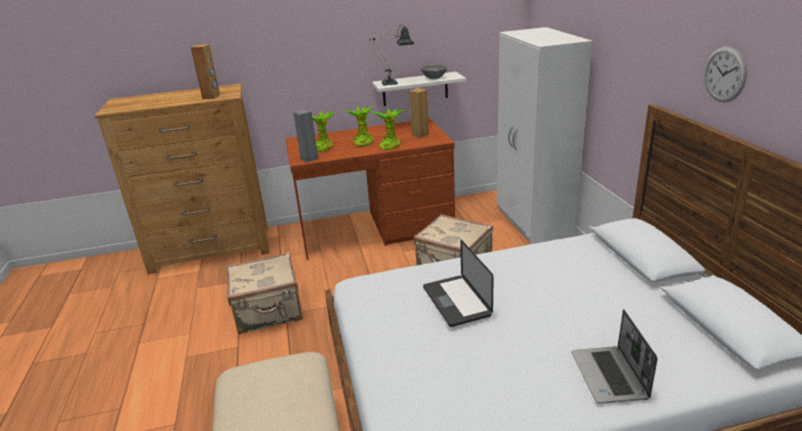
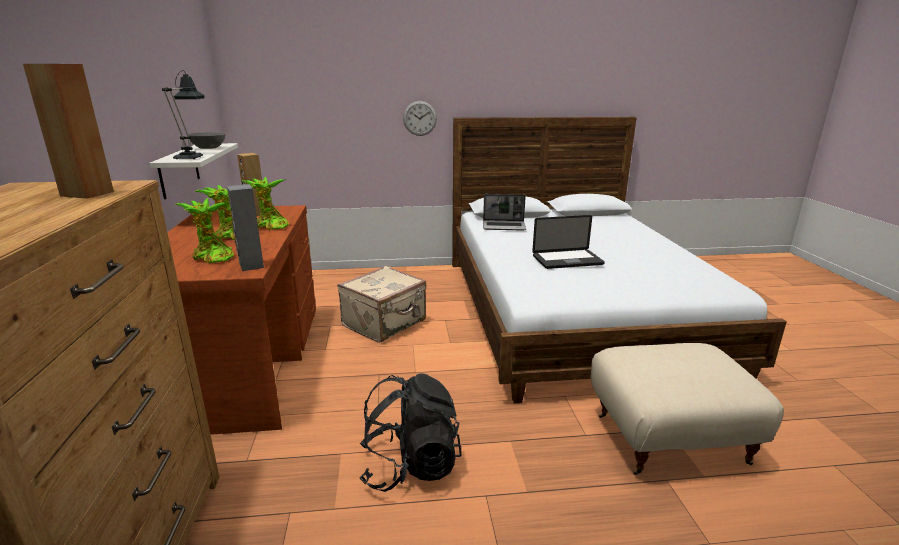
camera: 85 degrees left, 5 degrees down
(269, 312) = (410, 465): beige suitcase -> black backpack
(533, 223) = (332, 279): white wardrobe -> none
(610, 376) = (640, 237): laptop -> laptop (504, 226)
(724, 74) = (510, 82): wall clock -> wall clock (420, 118)

